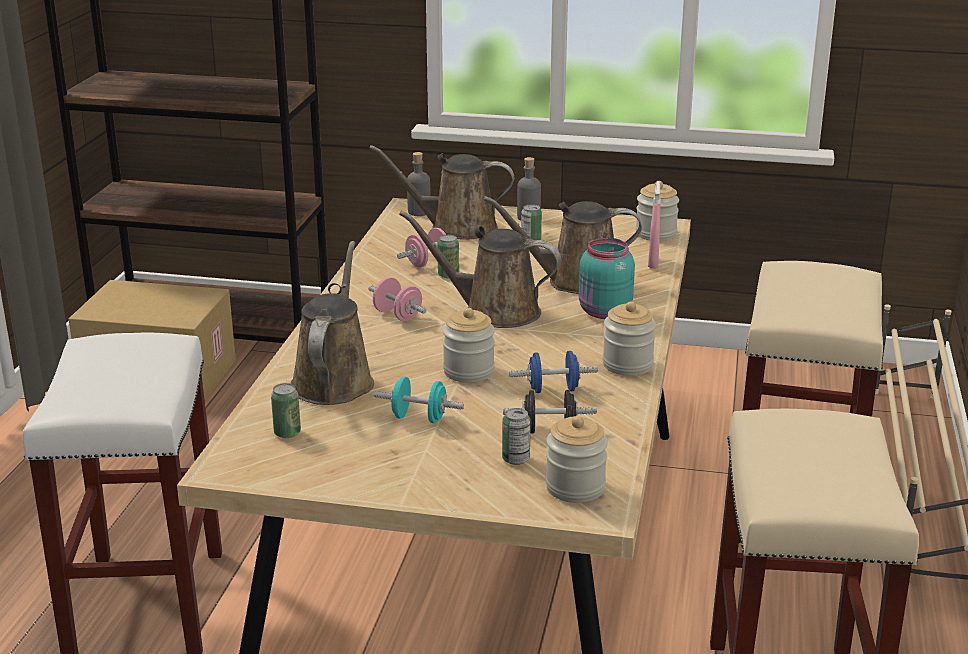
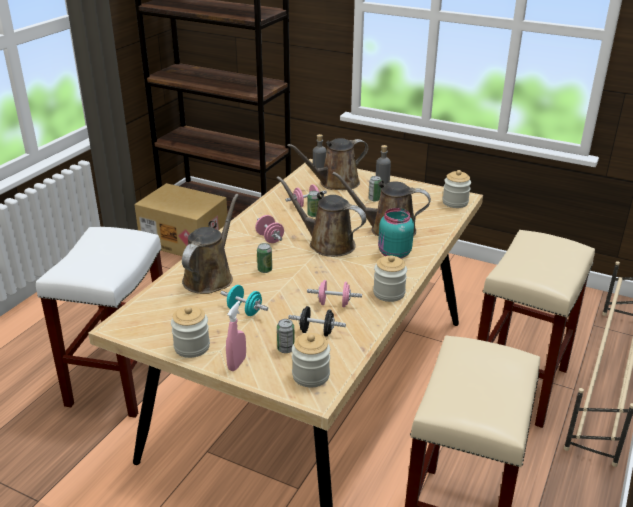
camera: 15 degrees right, 5 degrees up
(287, 433) = (165, 308): can -> can (265, 270)
(456, 228) = (335, 183): brown watering can -> brown watering can turned 45 degrees counterclockwise
(468, 371) = (290, 283): jar -> jar (192, 347)
(553, 389) = (334, 304): blue dumbbell -> pink dumbbell
(653, 263) = (442, 223): pink spray bottle -> pink spray bottle (237, 364)

